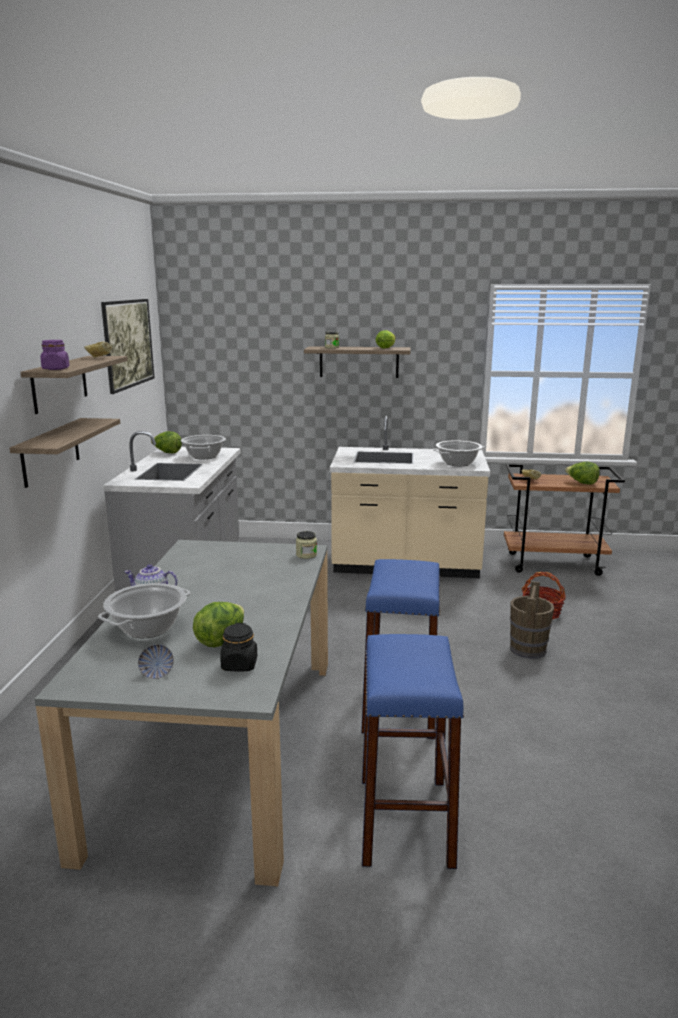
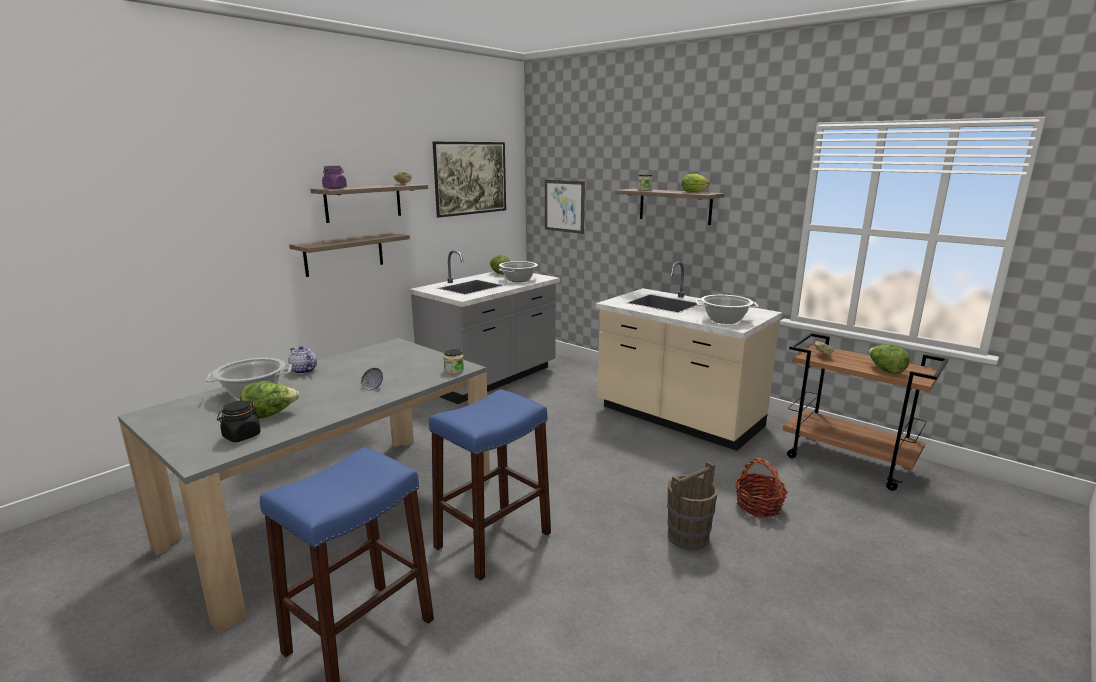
camera: 35 degrees right, 0 degrees up
(157, 673) = (193, 424): bowl -> bowl (373, 387)
(221, 368) = (564, 206): none -> picture

